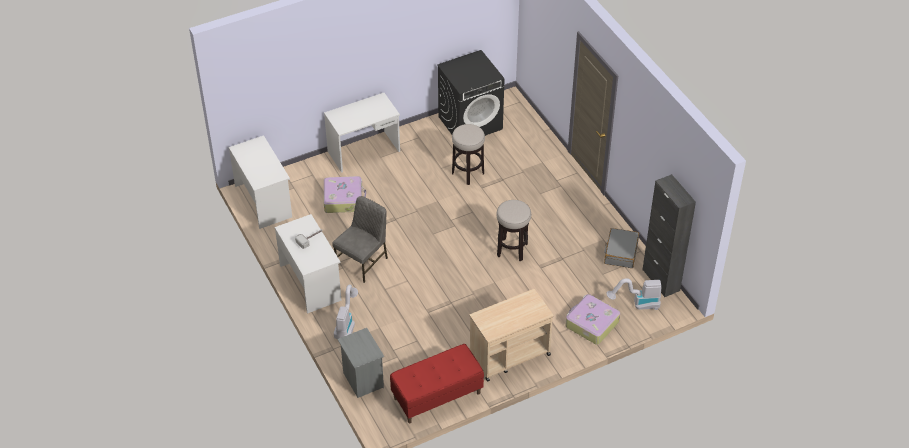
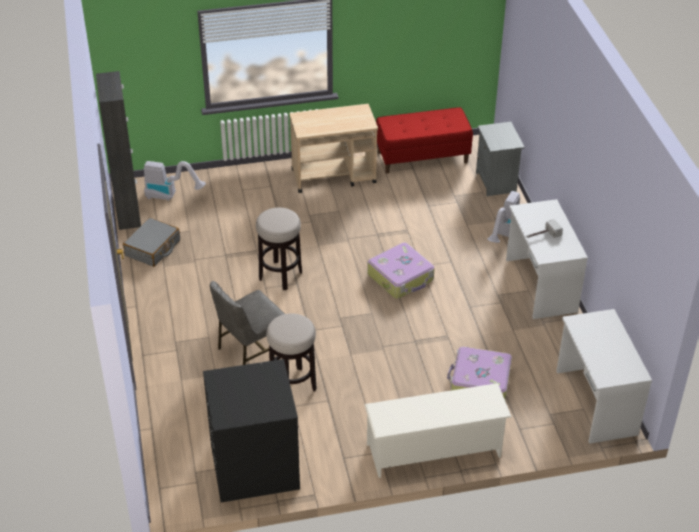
camera: 165 degrees left, 5 degrees down
(363, 262) = (470, 296): grey chair -> grey chair (251, 350)
(364, 152) = (434, 450): white desk -> white shoe rack
(591, 324) = (232, 187): suitcase -> suitcase (401, 277)

